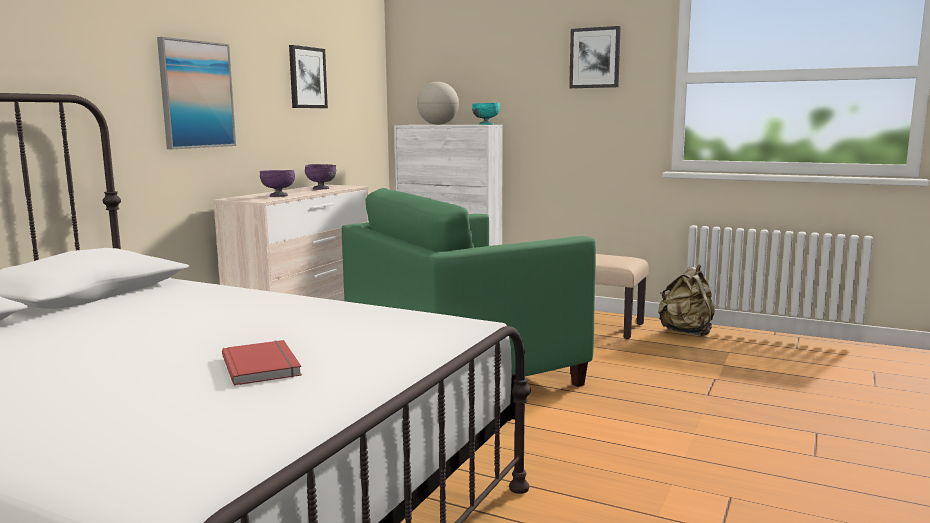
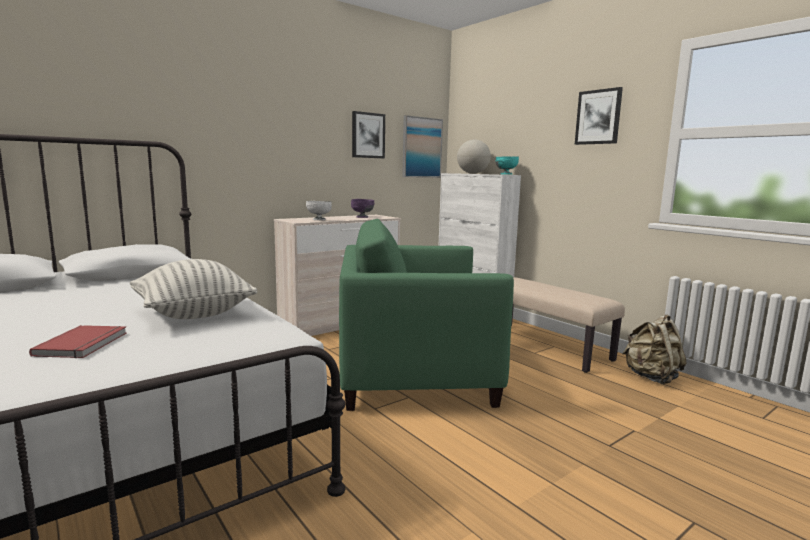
camera: 25 degrees right, 0 degrees up
(196, 95) = (266, 145): picture -> picture (421, 147)
(278, 196) = (319, 219): purple bowl -> white bowl
(311, 320) = (194, 314): none -> pillow

